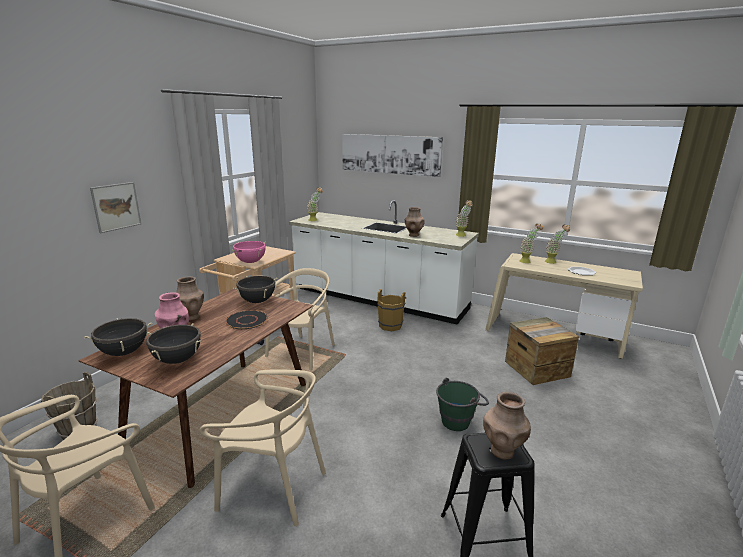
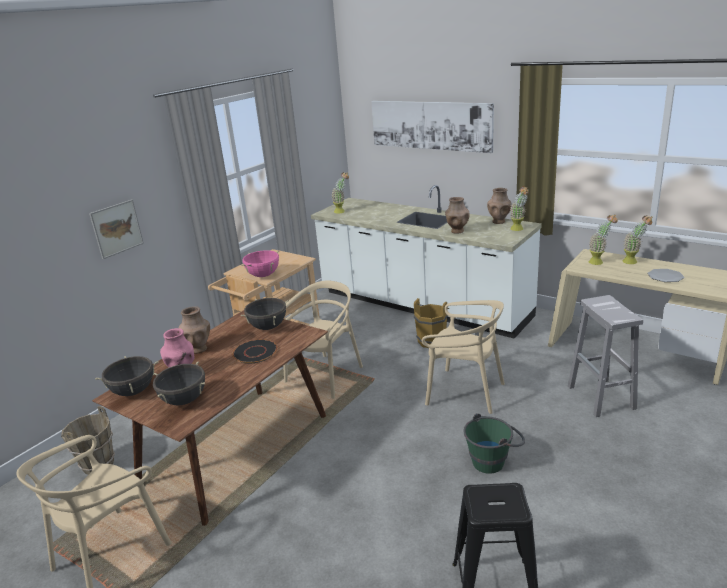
camera: 10 degrees right, 5 degrees up
(273, 487) = (284, 528): beige chair -> beige chair (464, 392)
(502, 451) = (502, 504): brown vase -> brown vase (499, 221)
(537, 369) = (602, 398): crate -> white stool

